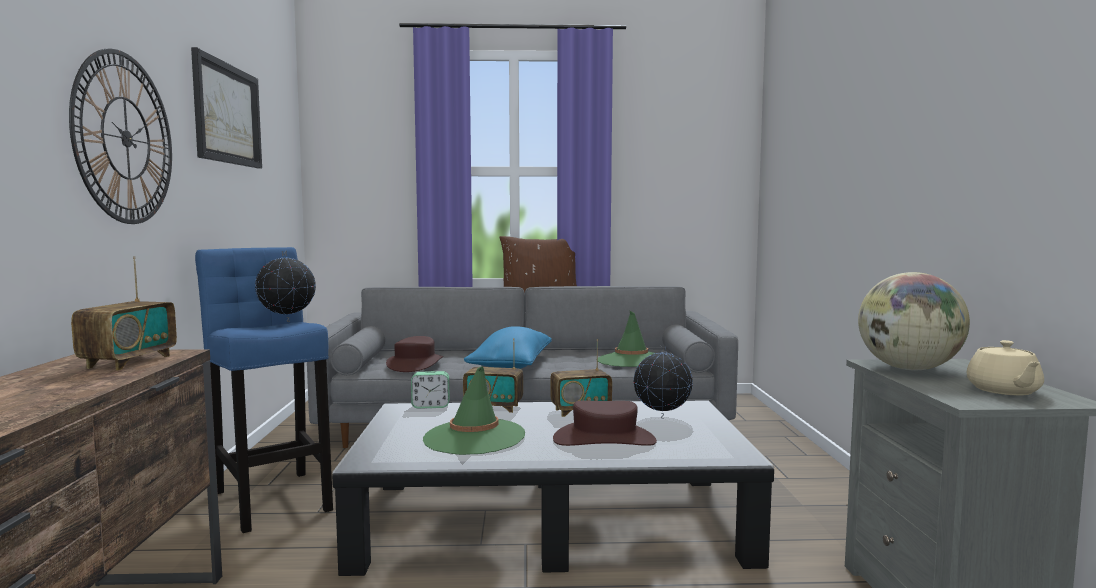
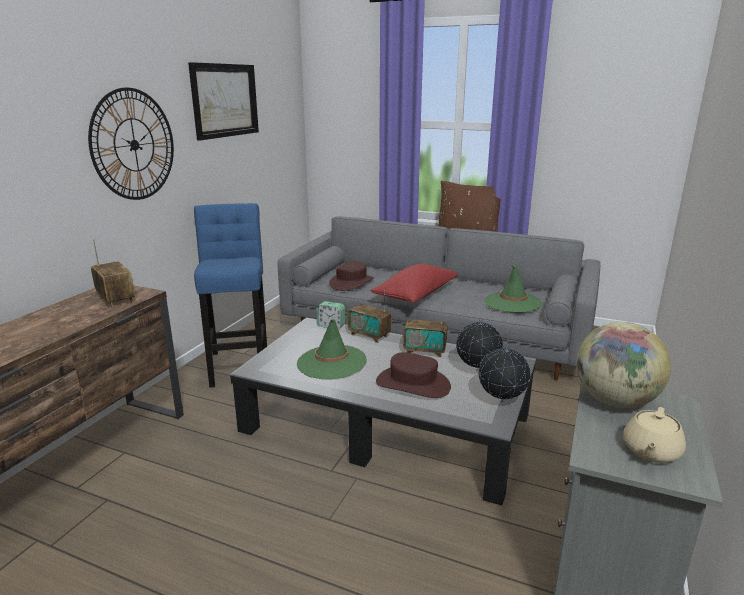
camera: 25 degrees right, 15 degrees up
(128, 362) = (116, 299): radio -> radio turned 75 degrees counterclockwise
(287, 322) = (244, 258): globe -> globe (501, 401)
(511, 366) = (415, 295): blue pillow -> red pillow

